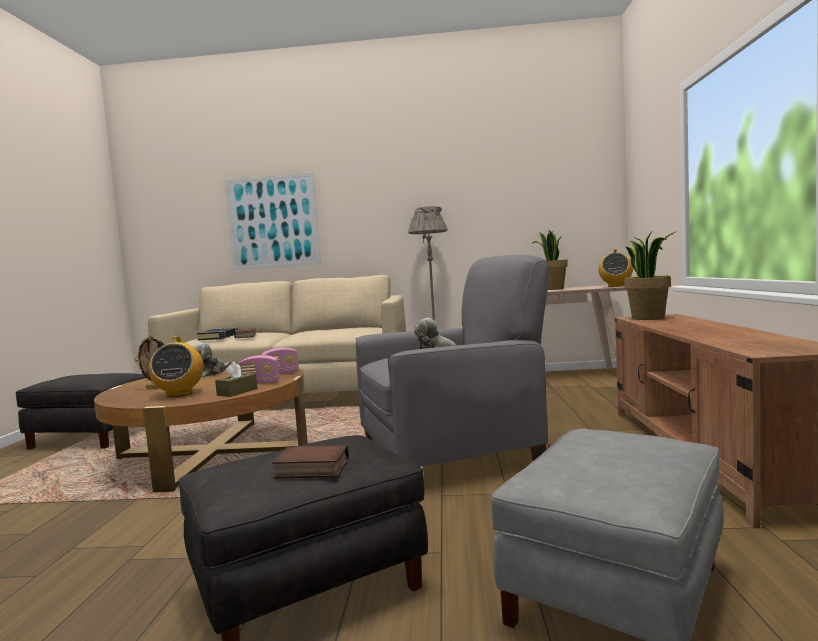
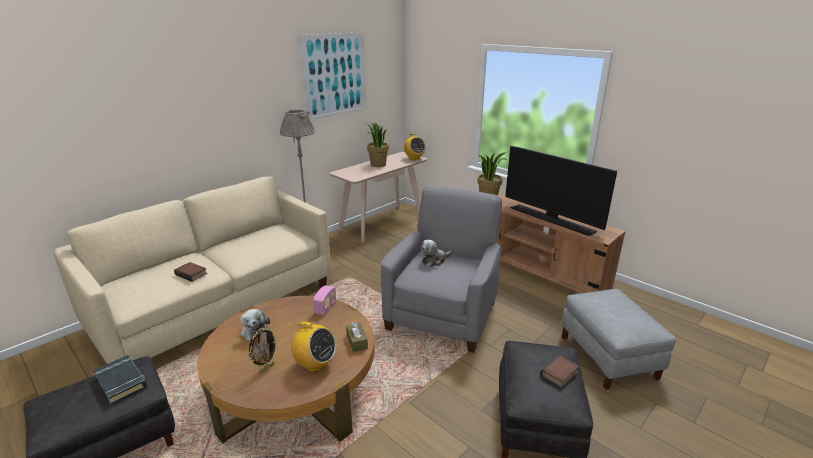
camera: 50 degrees left, 20 degrees up
(219, 337) = (158, 284): black book -> black book (122, 382)
(260, 383) = (345, 326): radio -> none
(273, 221) = (130, 134): picture -> picture (335, 75)
(708, 333) = (552, 219): none -> television

